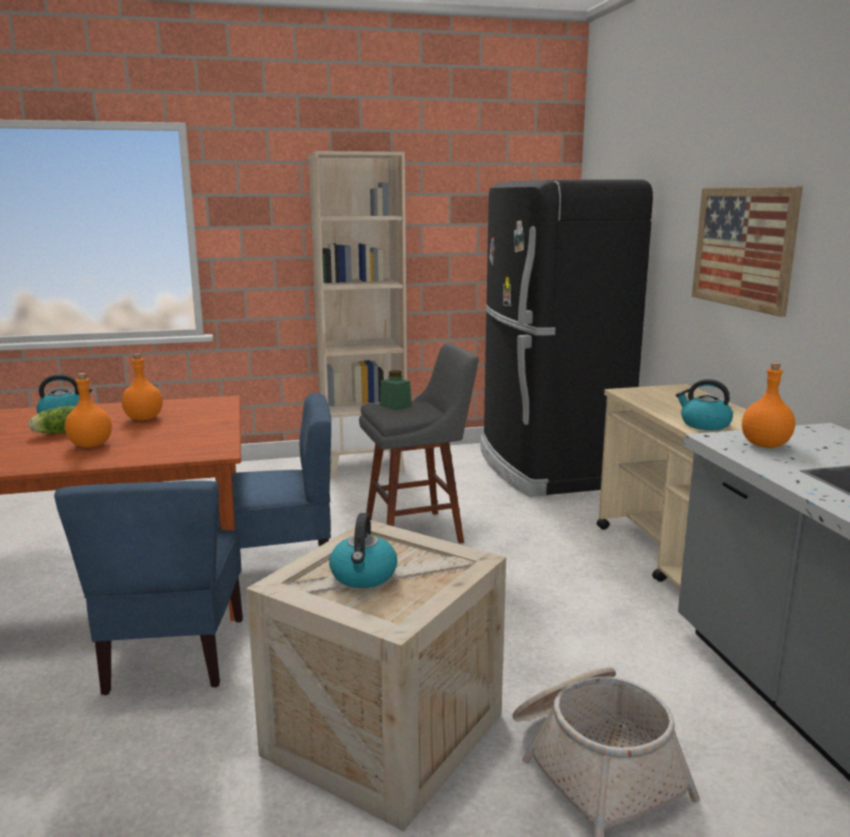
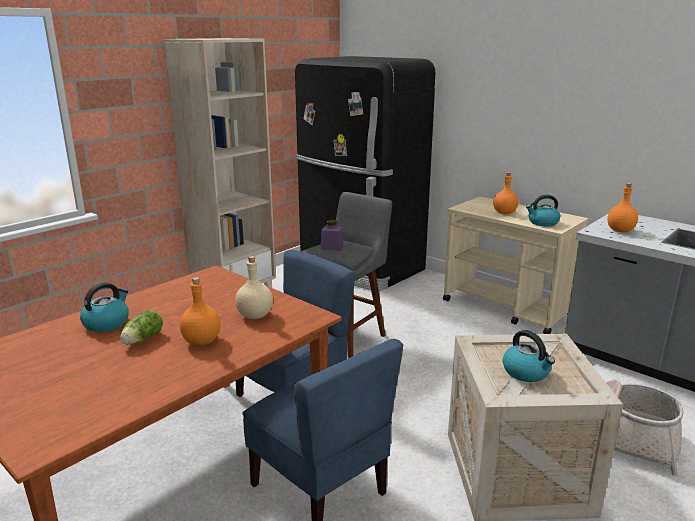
camera: 35 degrees left, 5 degrees up
(143, 418) = (187, 305): orange bottle -> orange bottle (504, 213)
(173, 438) = (255, 315): none -> beige bottle
(395, 406) = (332, 247): green jar -> purple jar
(743, 247) = (526, 107): picture -> none

